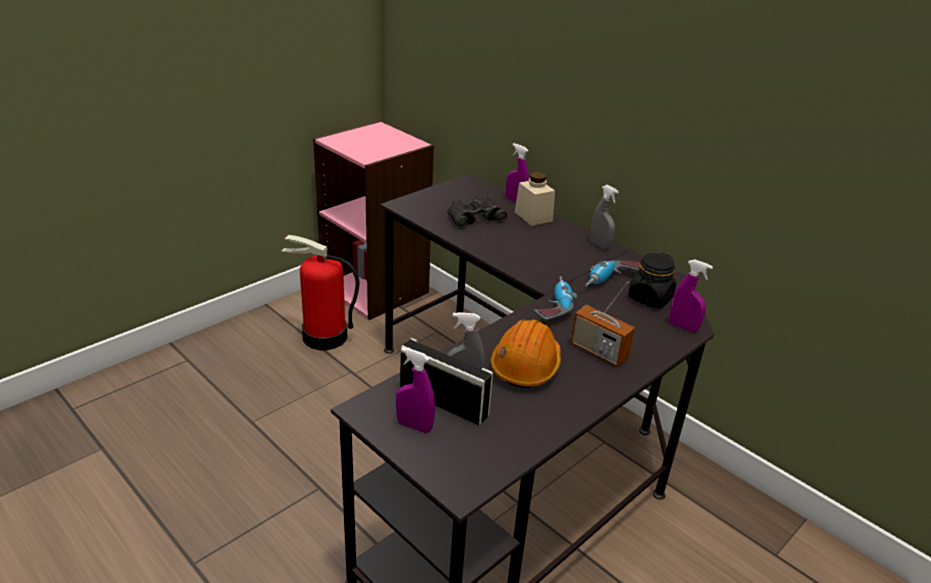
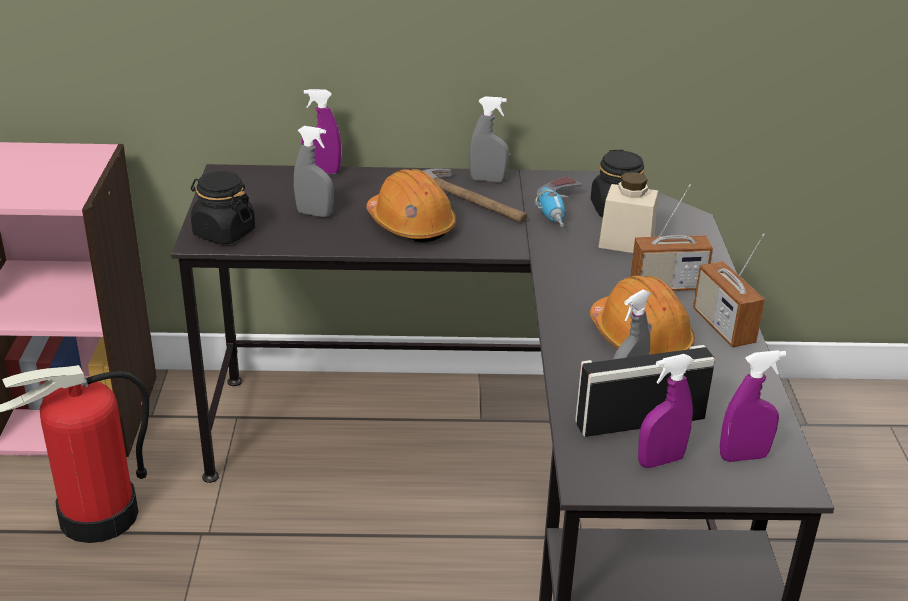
camera: 45 degrees left, 0 degrees up
(417, 206) = (223, 233): none -> black jar
(474, 218) = (314, 214): black binoculars -> grey spray bottle
(512, 246) = (411, 224): none -> orange hard hat
(533, 216) = (371, 181): beige jar -> beige jar (626, 242)
(553, 306) = (558, 266): power drill -> none
(568, 251) = (470, 201): none -> hammer
(589, 391) = (723, 326): none -> radio
(683, 327) = (684, 222): purple spray bottle -> purple spray bottle (743, 456)

